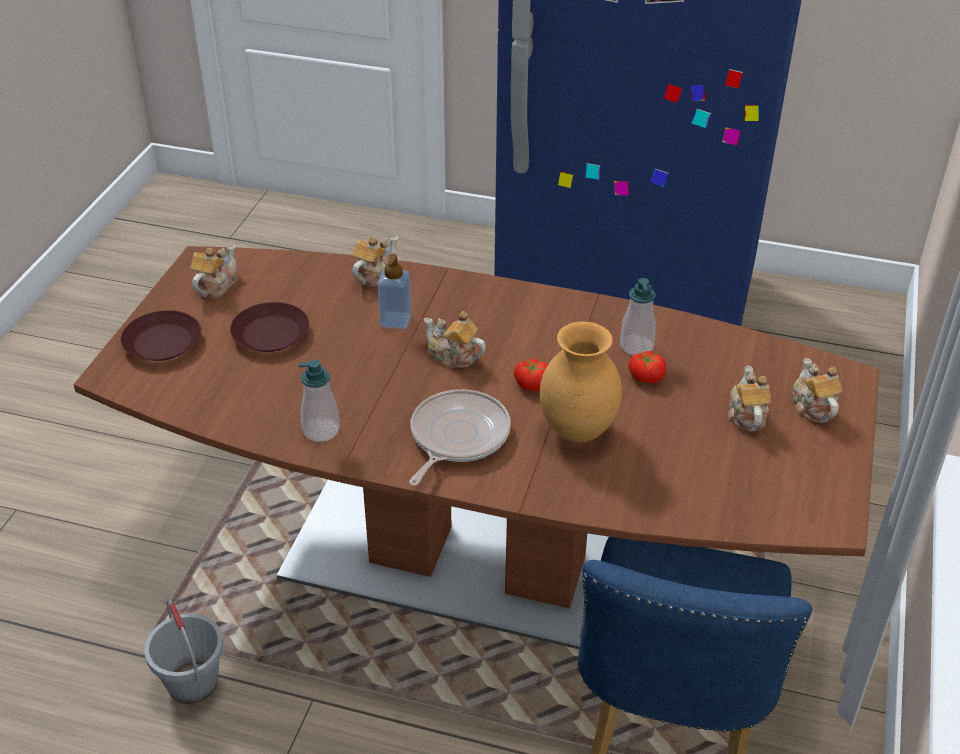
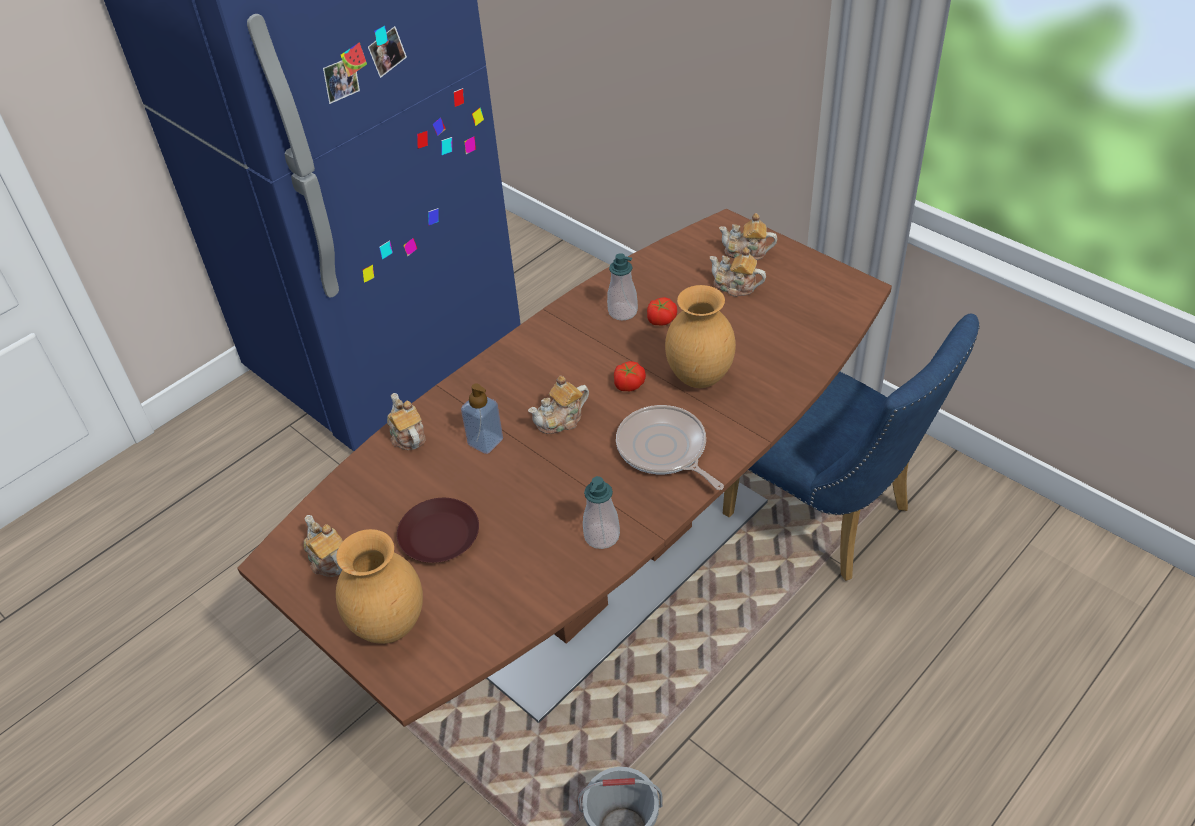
camera: 60 degrees left, 5 degrees up
(162, 343) = (390, 626): brown plate -> brown vase

